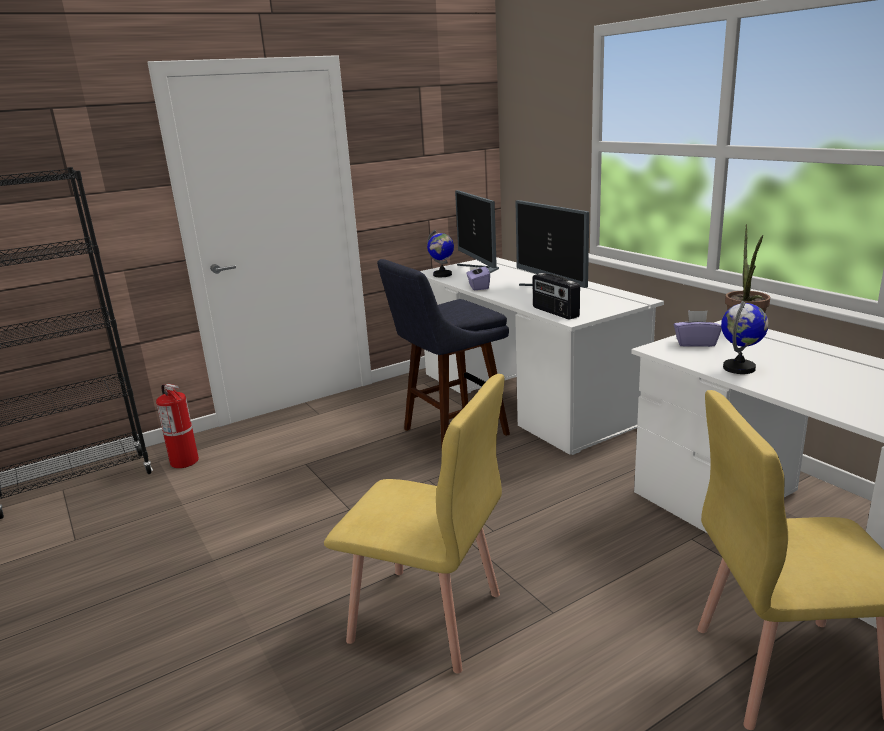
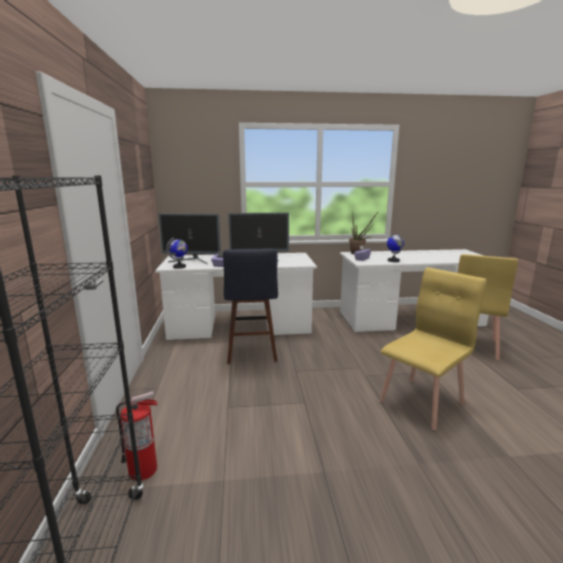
camera: 65 degrees left, 5 degrees down
(555, 312) = (292, 264): radio -> none

